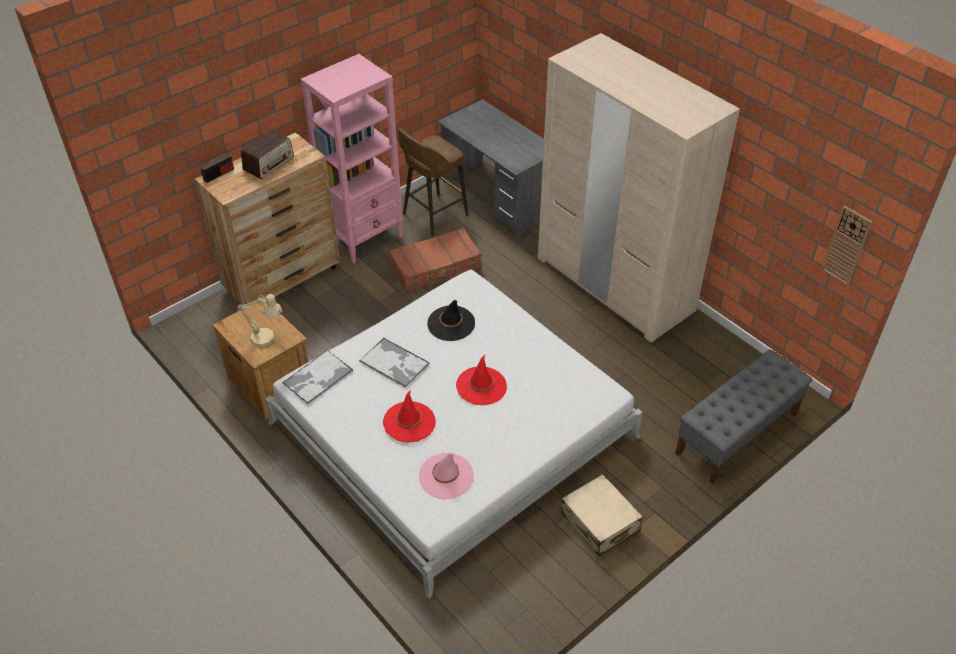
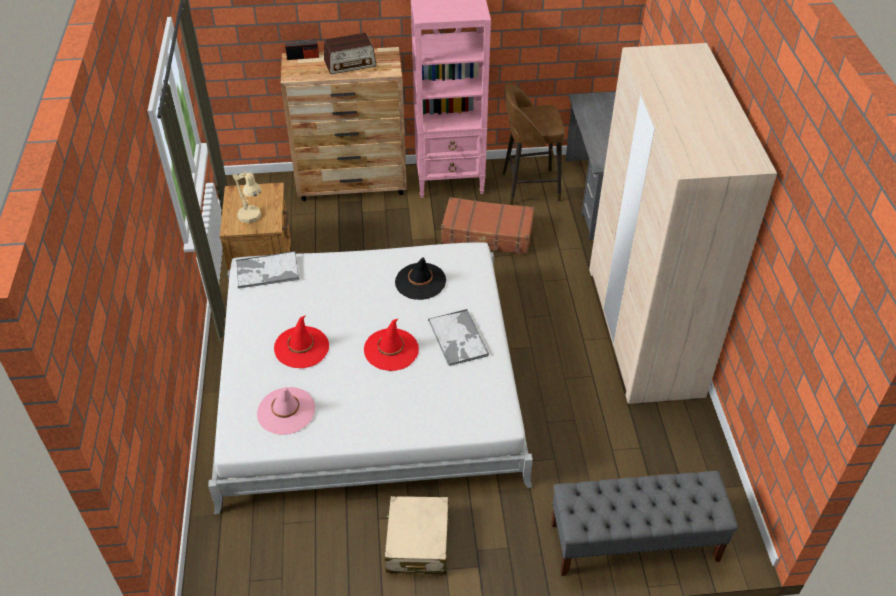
camera: 35 degrees right, 0 degrees up
(395, 363) = (339, 291): tray -> tray (458, 338)
(846, 245) = (822, 388): wall clock -> none

